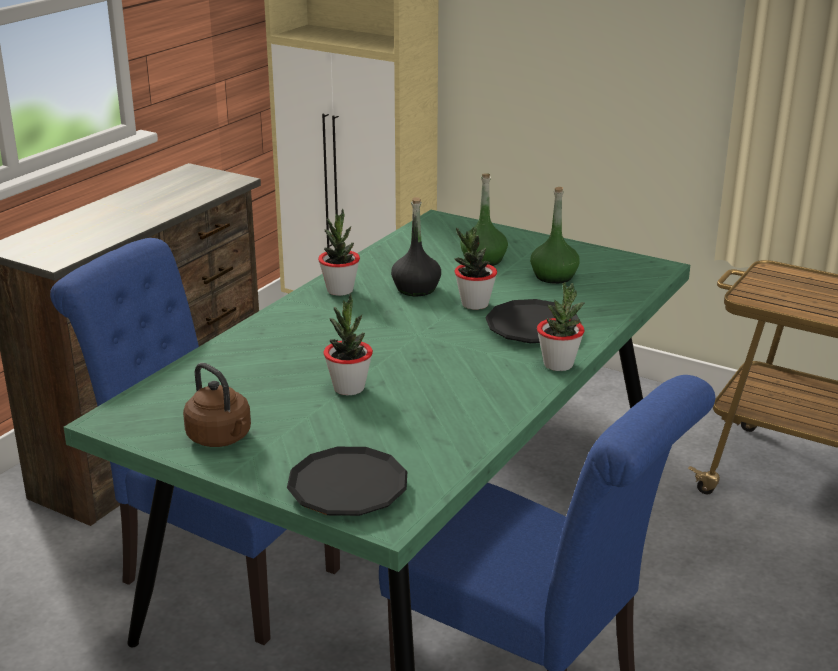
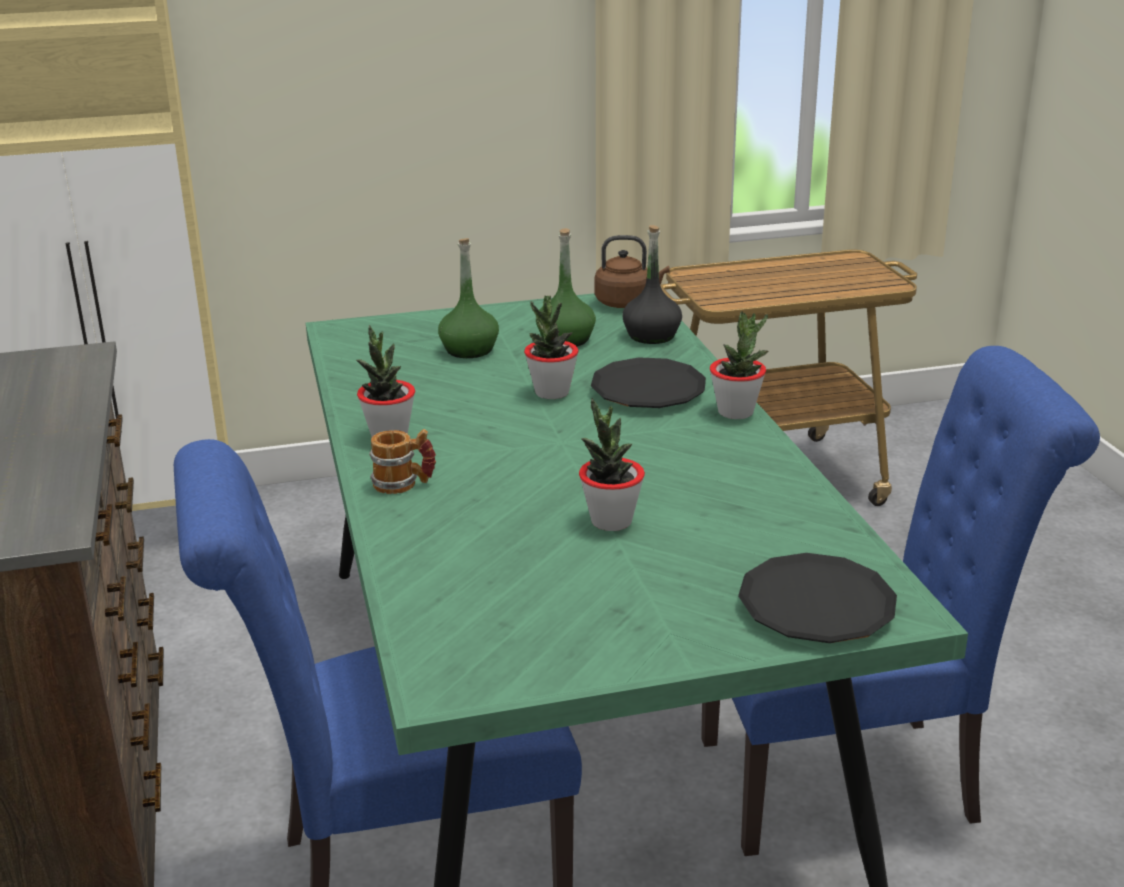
camera: 45 degrees left, 0 degrees up
(221, 438) = (601, 634): brown kettle -> brown kettle (627, 303)
(294, 318) = (404, 484): none -> mug
(416, 289) = (465, 402): black bottle -> black bottle (652, 336)

